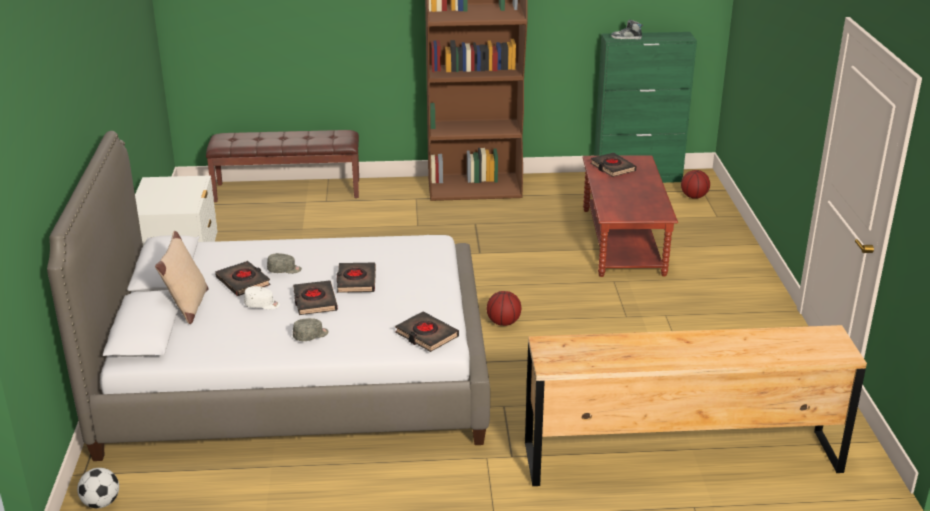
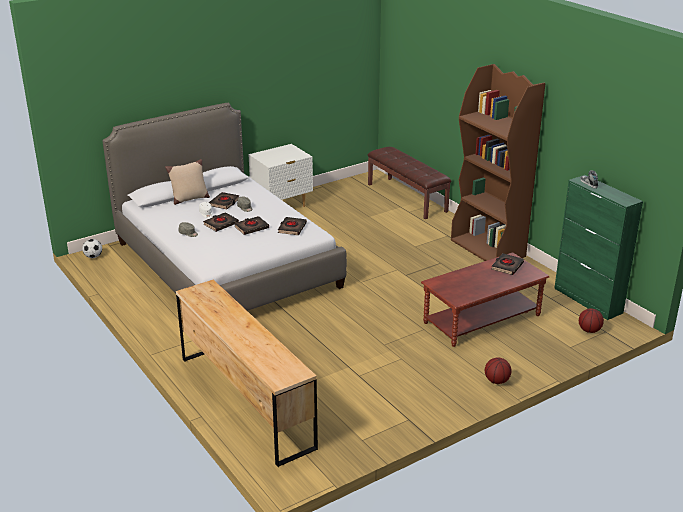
camera: 60 degrees right, 0 degrees up
(426, 335) = (212, 260): black book -> black book (292, 228)
(503, 323) = (333, 306): basketball -> basketball (496, 381)

